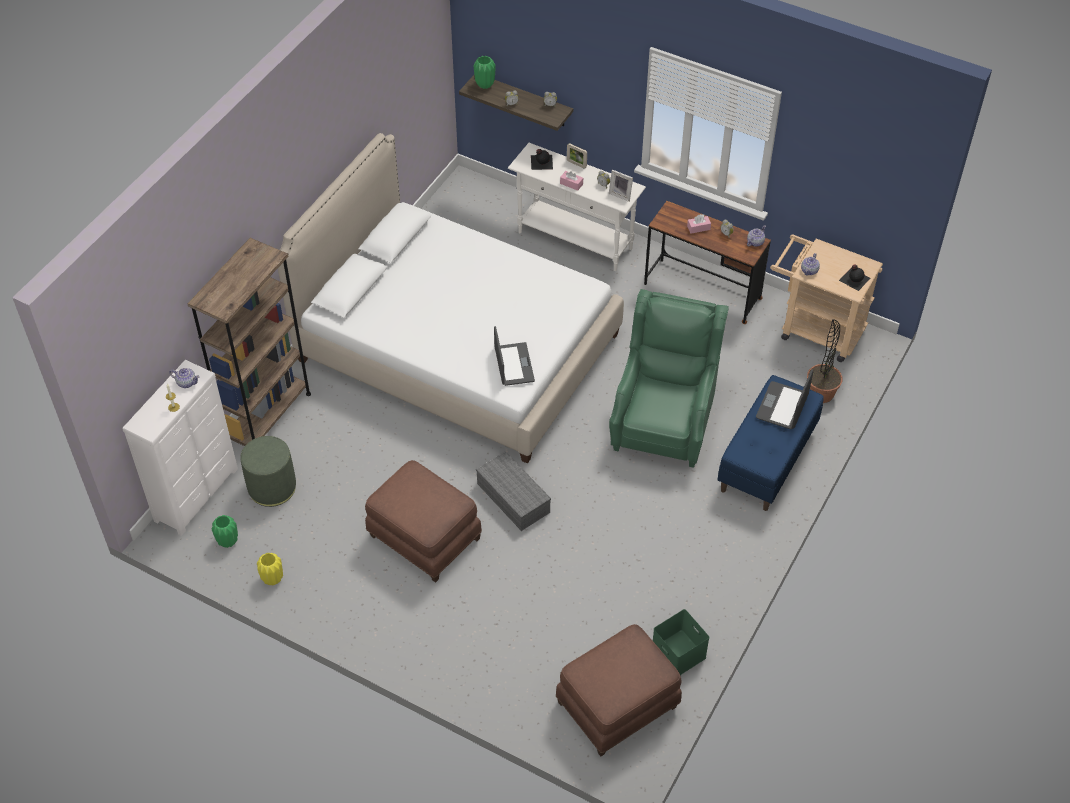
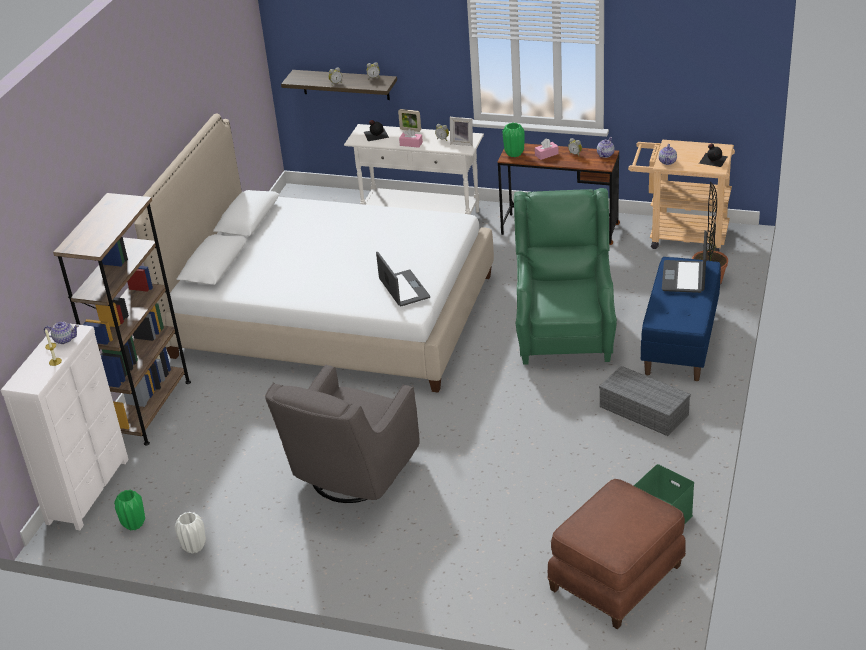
camera: 10 degrees left, 15 degrees down
(272, 487) = (171, 467): green ottoman -> none
(272, 579) = (194, 547): yellow vase -> white vase
(423, 538) = (350, 477): brown ottoman -> grey armchair
(485, 84) = (304, 75): green vase -> green vase (514, 154)
(514, 498) = (436, 423): grey storage box -> grey storage box (645, 410)

